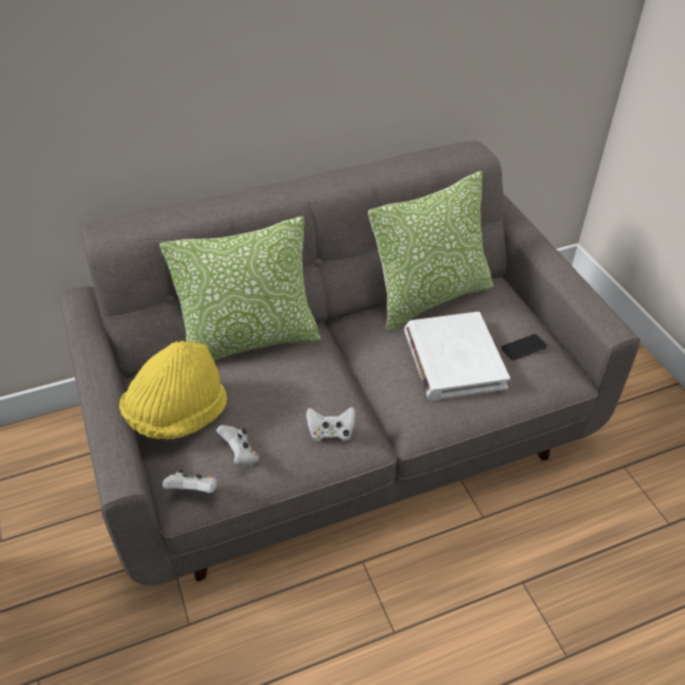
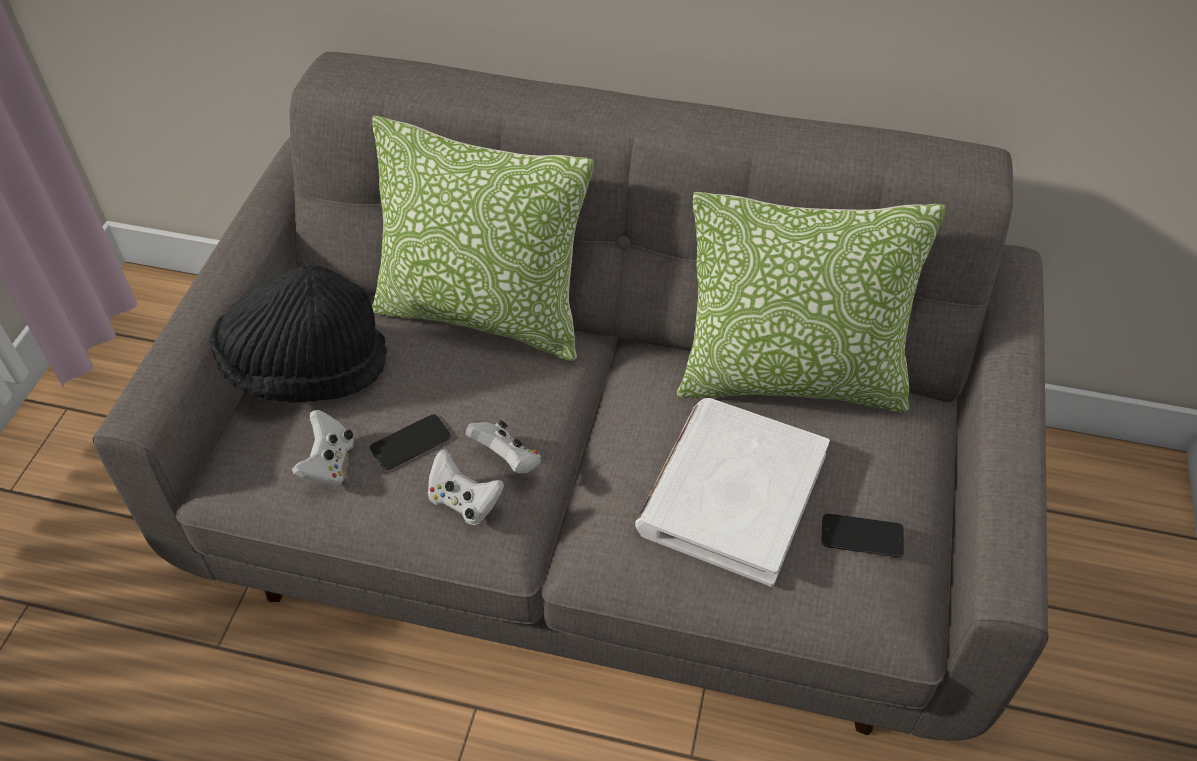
camera: 35 degrees right, 5 degrees up
(177, 415) = (306, 368): yellow hat -> black hat
(194, 491) = (237, 480): white game controller -> white game controller (507, 460)
(275, 420) = (410, 443): none -> phone

